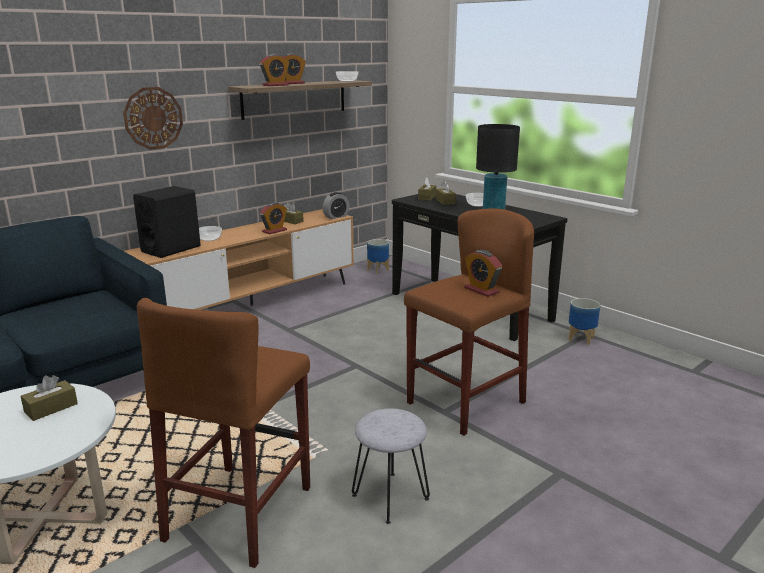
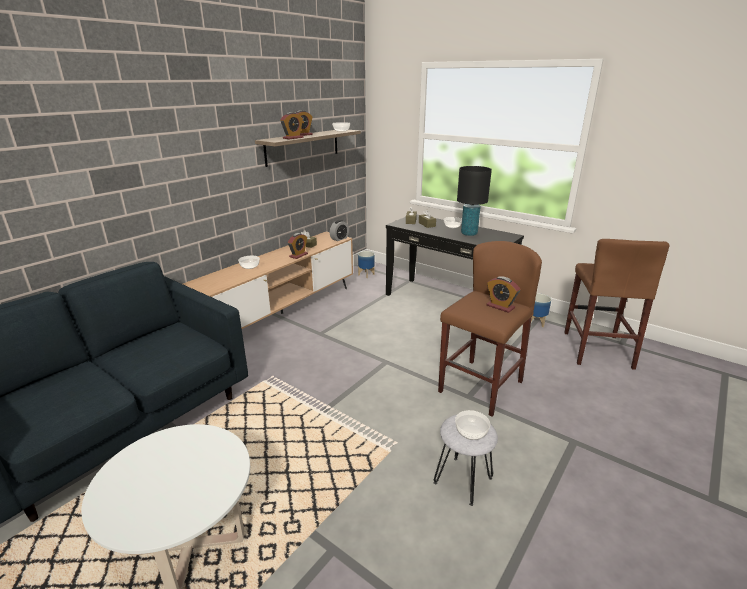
camera: 10 degrees left, 5 degrees up
(51, 408) = (188, 454): brown tissue box -> none
(153, 118) = (199, 171): wall clock -> none
(171, 249) = (223, 279): black speaker -> none
(240, 512) = (353, 512): brown stool -> brown stool (597, 349)
(390, 426) = (470, 432): none -> bowl

